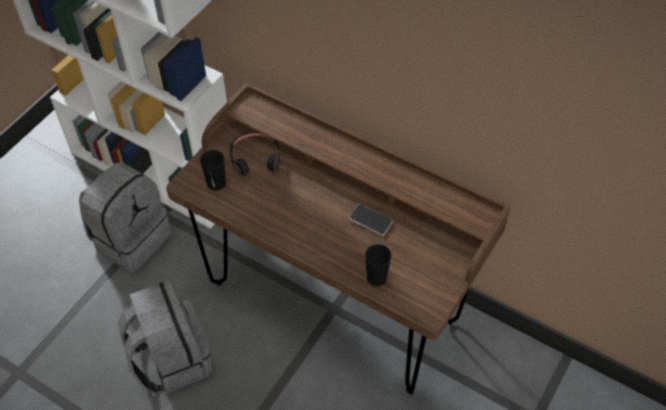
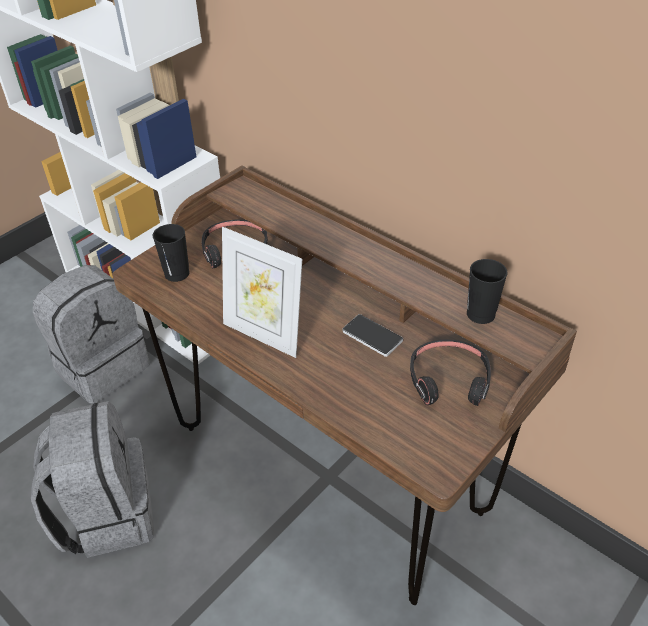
camera: 10 degrees right, 10 degrees down
(294, 227) = (264, 334): none -> picture frame
(376, 277) = (366, 410): black cup -> black cup (480, 314)
(428, 248) = (449, 380): none -> black headphones

